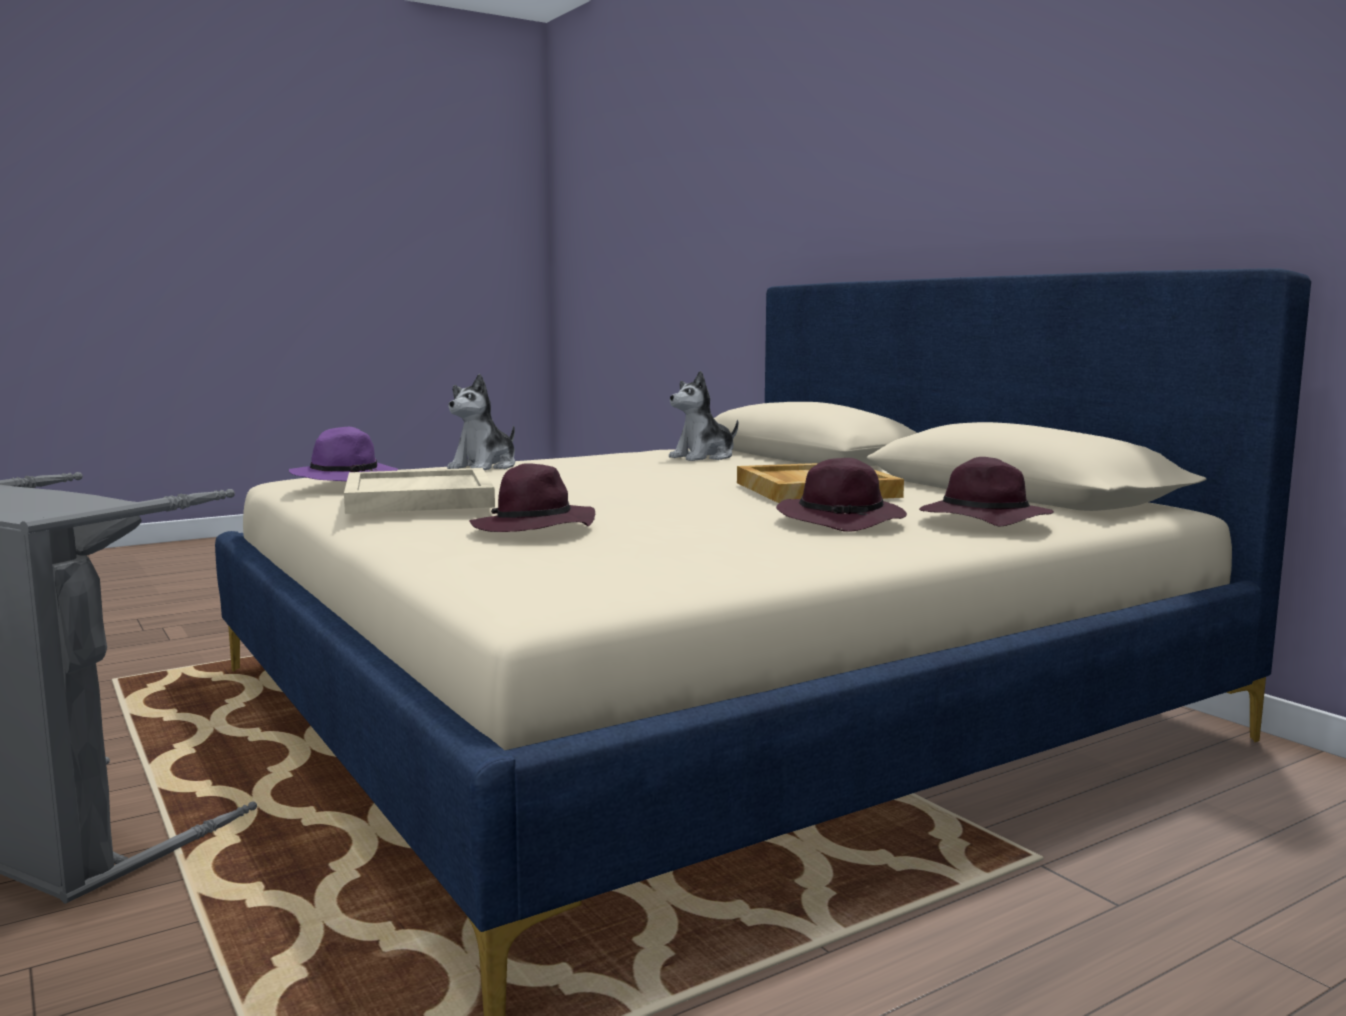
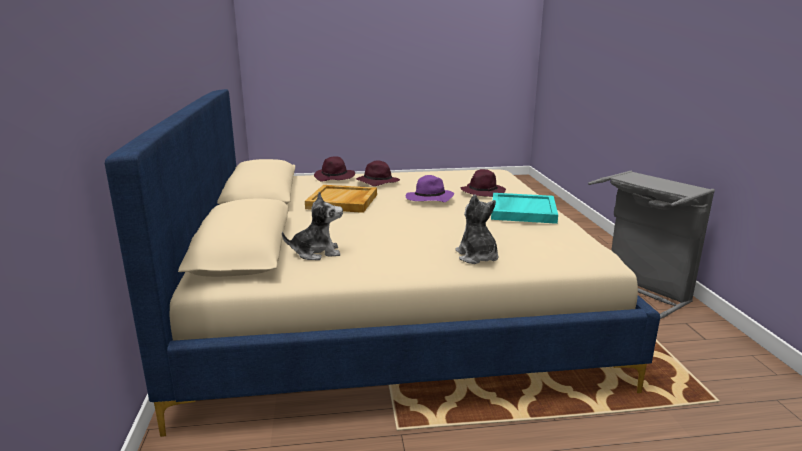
camera: 155 degrees left, 10 degrees up
(346, 479) = (563, 235): purple hat -> purple hat (429, 199)
(420, 498) = (522, 211): beige tray -> turquoise tray
(485, 467) = (477, 257): plush toy -> plush toy turned 75 degrees counterclockwise

